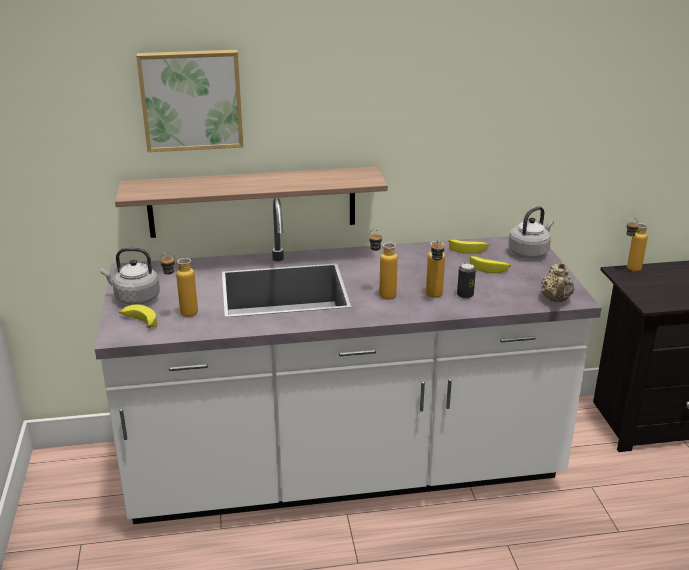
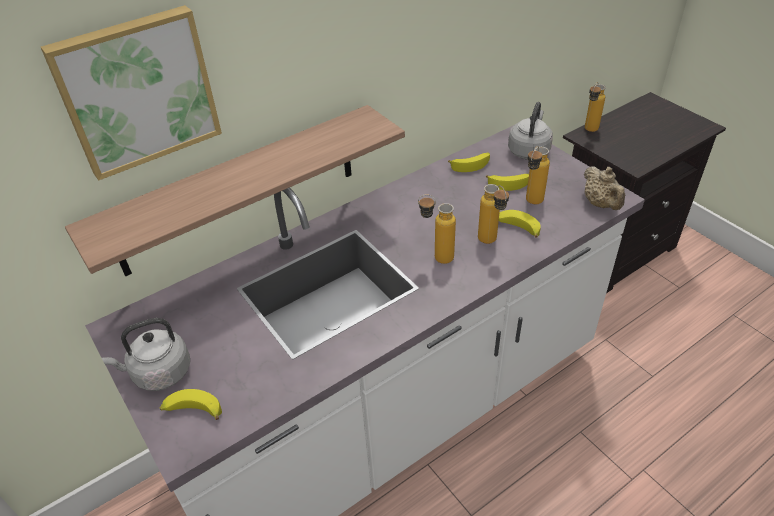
camera: 25 degrees left, 15 degrees up
(182, 315) = (238, 377): bottle -> bottle (531, 203)
(465, 295) = (516, 228): can -> banana

